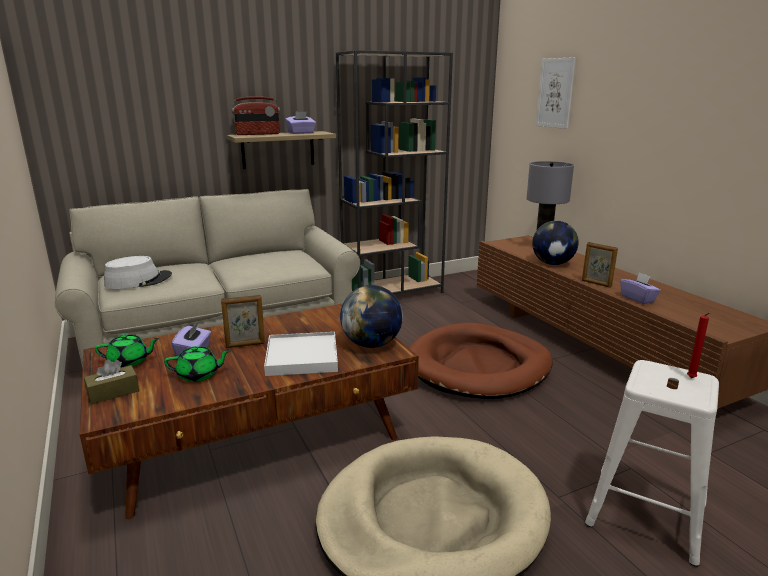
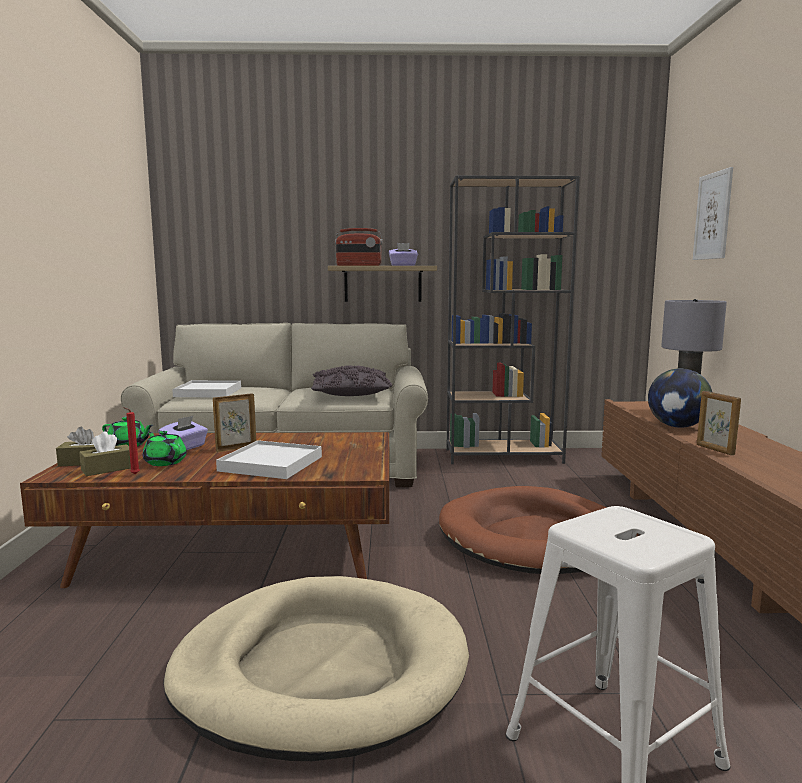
camera: 25 degrees right, 10 degrees down
(138, 280) = (208, 392): grey hat -> white tray
(152, 396) = (108, 469): none -> brown tissue box
(199, 375) = (165, 462): green teapot -> green teapot turned 150 degrees counterclockwise
(245, 345) = (236, 448): picture frame -> picture frame turned 135 degrees clockwise
(282, 262) = (350, 393): none -> black pillow
(371, 344) = (353, 465): globe -> none
(638, 299) = (759, 470): purple tissue box -> none
(691, 379) = (667, 535): red candle -> red candle (133, 474)

